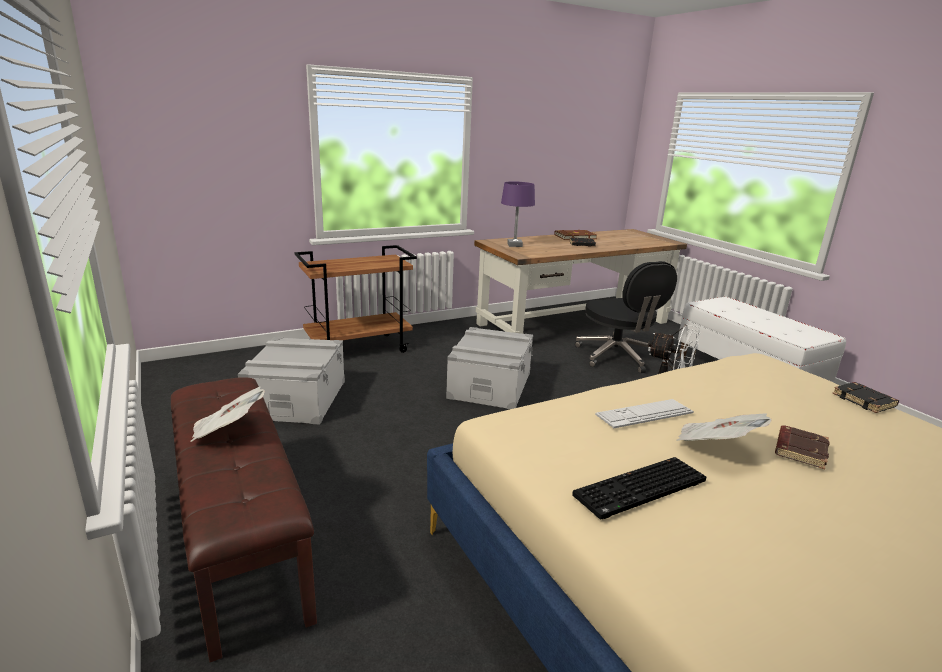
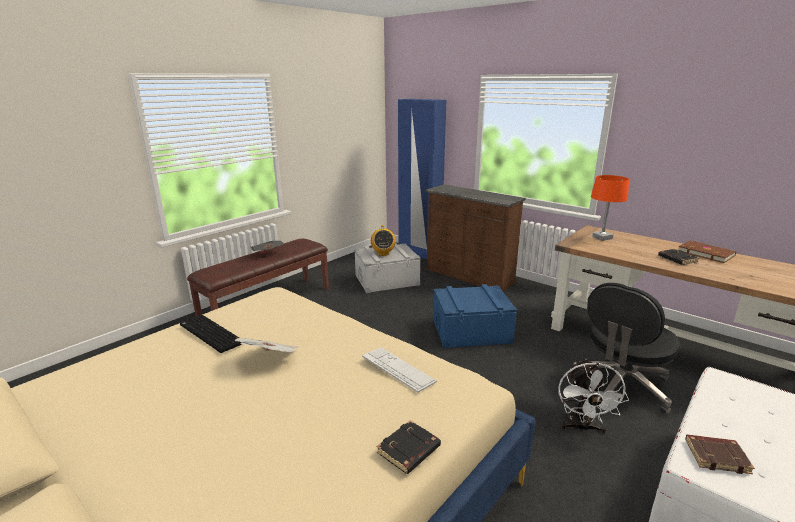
camera: 70 degrees right, 0 degrees up
(241, 355) = (419, 253): none -> blue wardrobe
(292, 358) = (383, 253): none -> radio
(359, 348) = (469, 276): brown cart -> brown dresser
(489, 385) = (471, 331): grey storage box -> blue storage box
(514, 245) = (602, 237): purple table lamp -> orange table lamp
(644, 414) = (305, 331): keyboard -> keyboard (397, 369)
(799, 450) = (271, 392): brown book -> brown book (716, 456)

